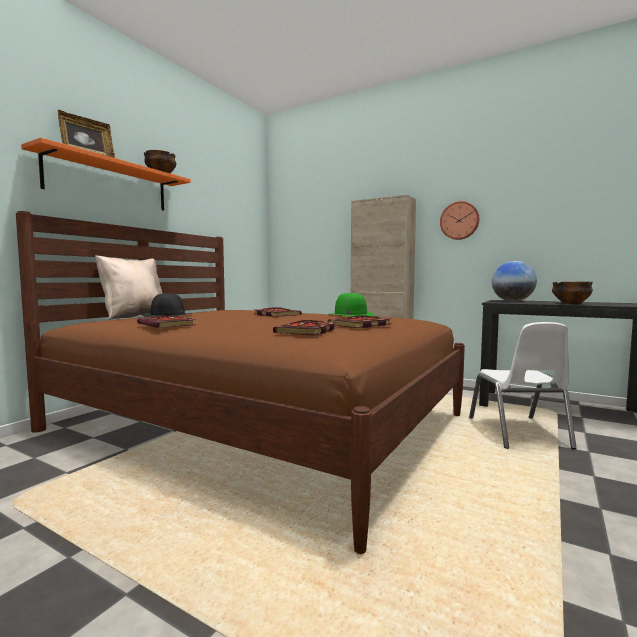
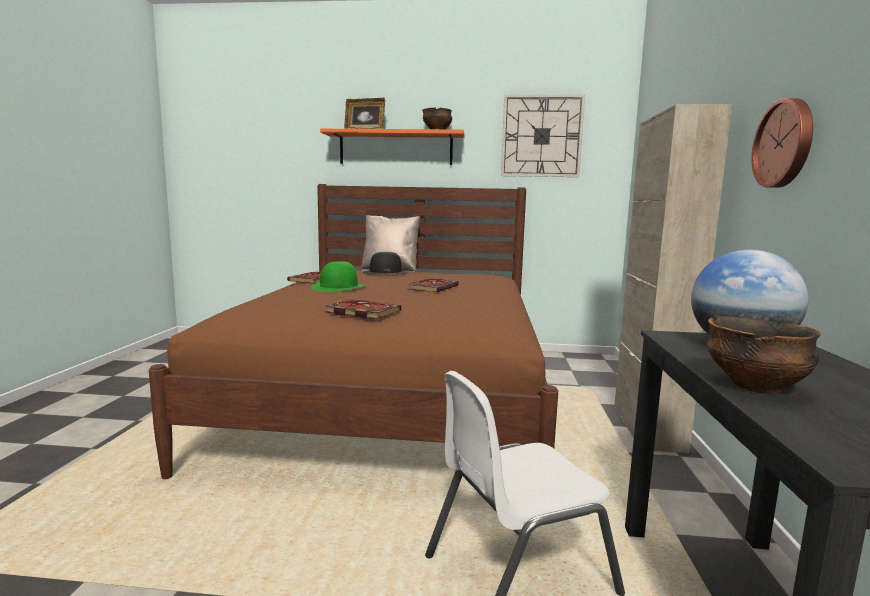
camera: 65 degrees right, 5 degrees up
(222, 197) = (541, 136): none -> wall clock
(307, 331) = (289, 304): book -> none
(350, 315) = (471, 304): green hat -> green hat (339, 287)

